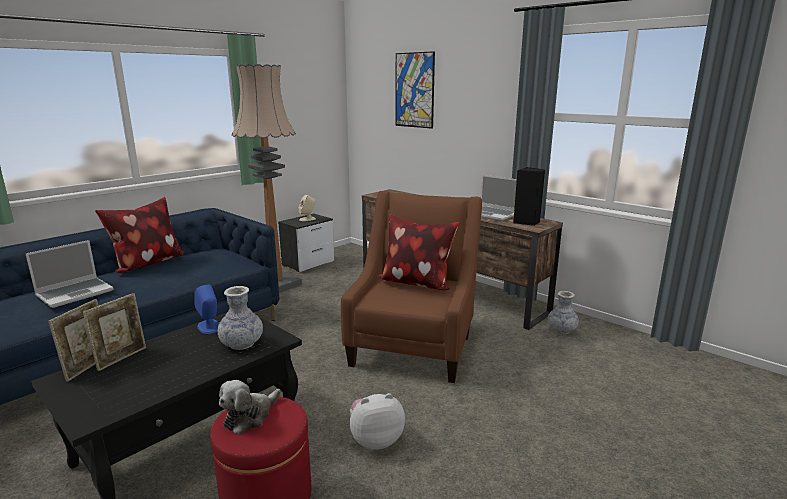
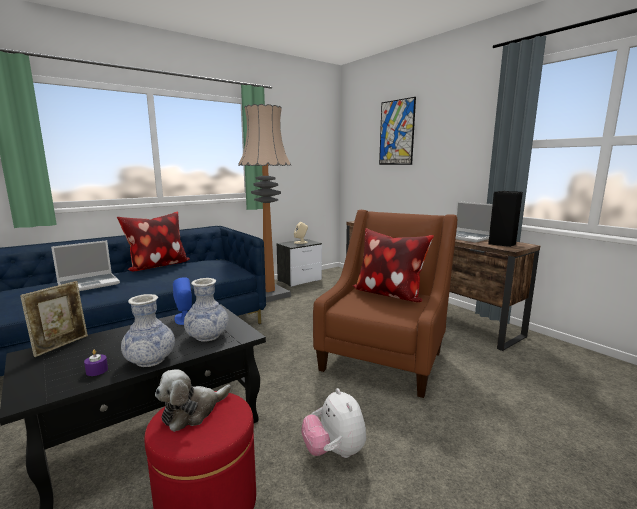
camera: 10 degrees right, 5 degrees down
(121, 358) = (94, 340): picture frame -> none
(143, 388) = (97, 370): none -> purple candle
(375, 440) = (334, 452): plush toy -> plush toy turned 105 degrees counterclockwise
(561, 330) = (538, 354): vase -> vase (150, 360)

